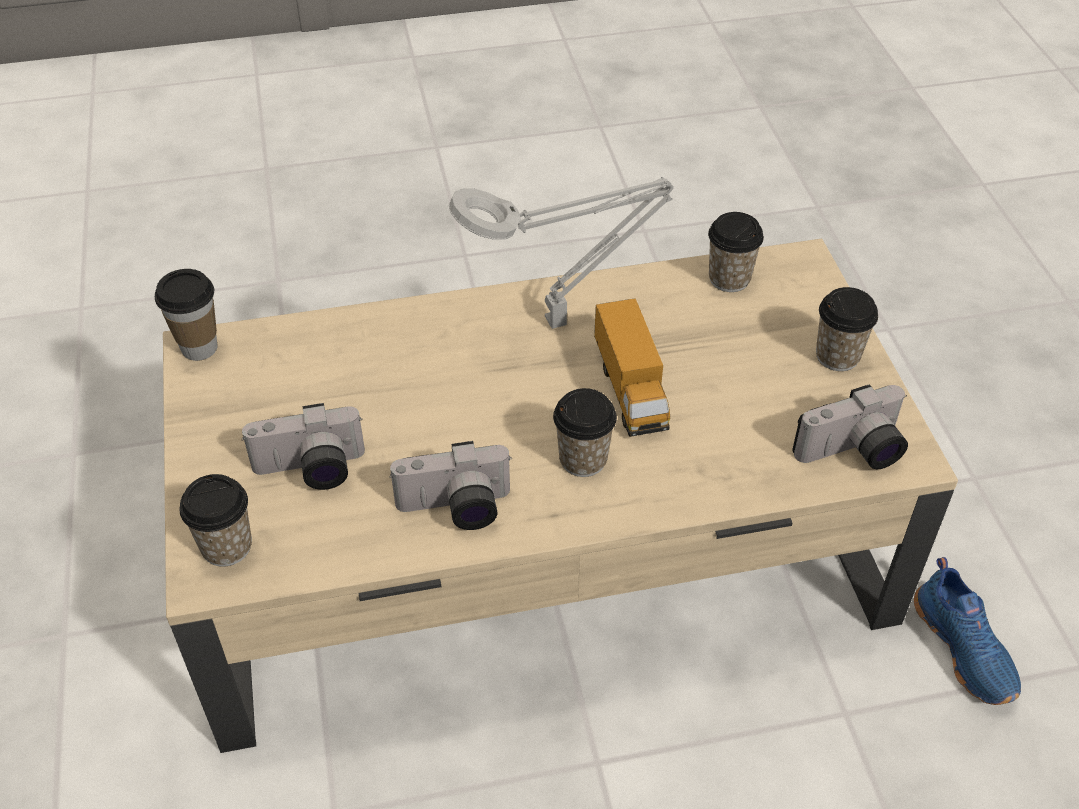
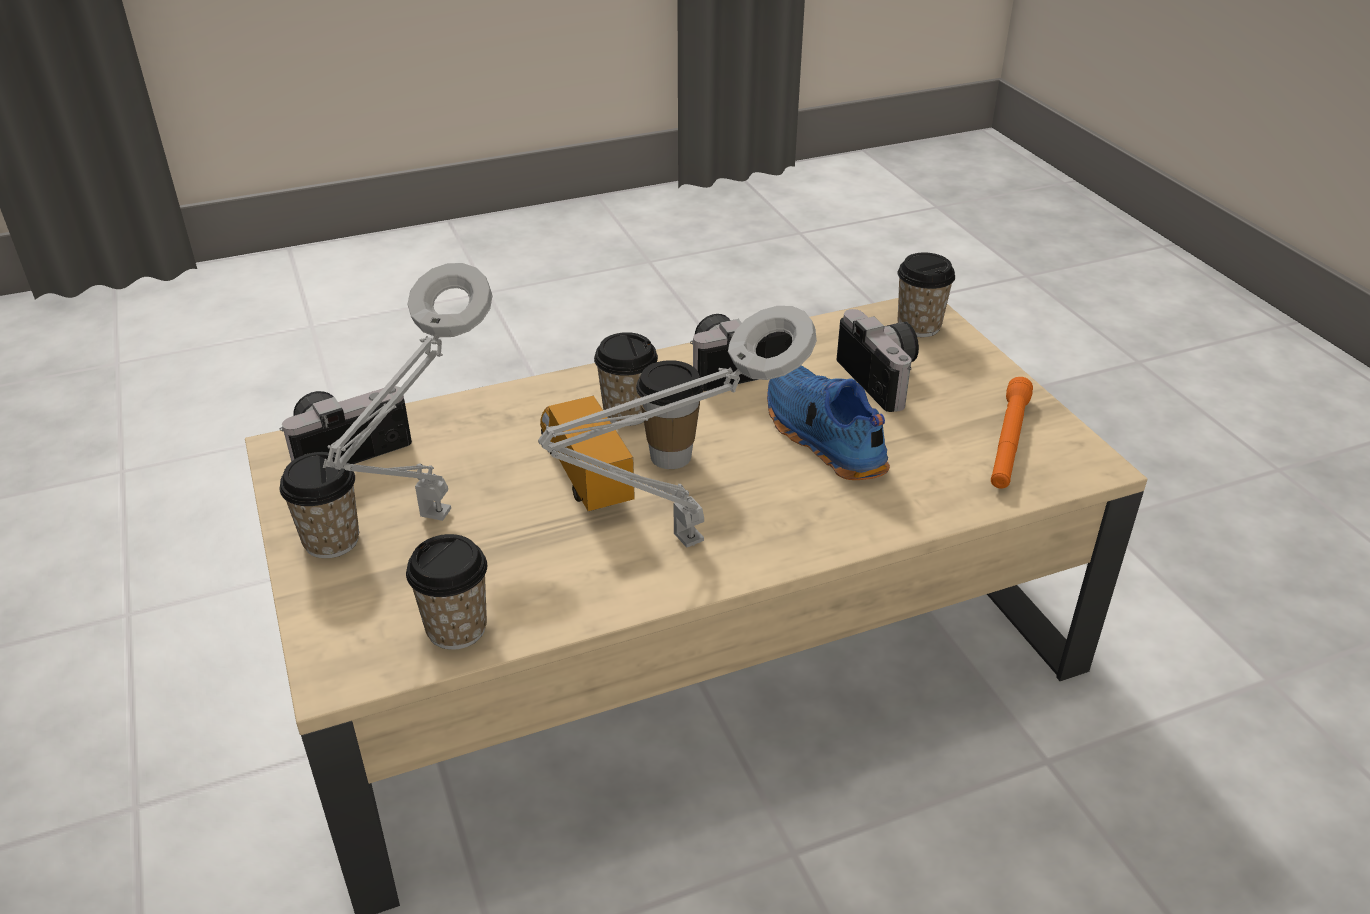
camera: 170 degrees right, 10 degrees down
(199, 348) = (1088, 464): cup -> cup (670, 456)
(248, 378) = (1008, 442): none -> orange flashlight
(310, 471) = (885, 378): camera -> camera turned 90 degrees clockwise
(759, 364) = (432, 521): none -> grey table lamp
(966, 648) = (239, 614): blue shoe -> blue shoe (821, 437)

